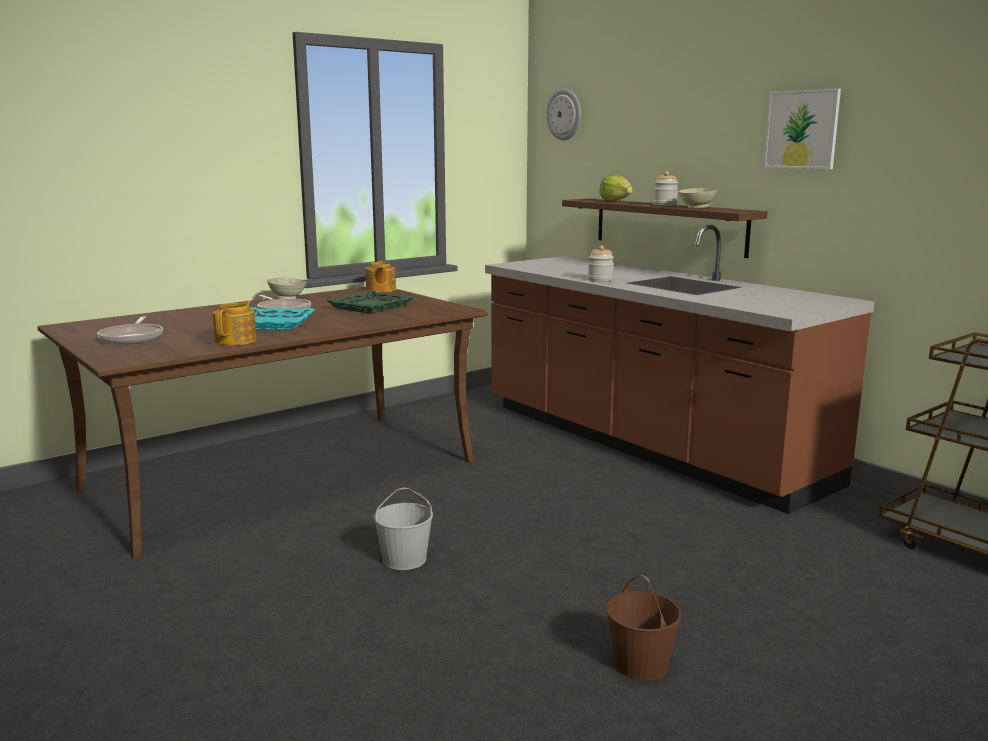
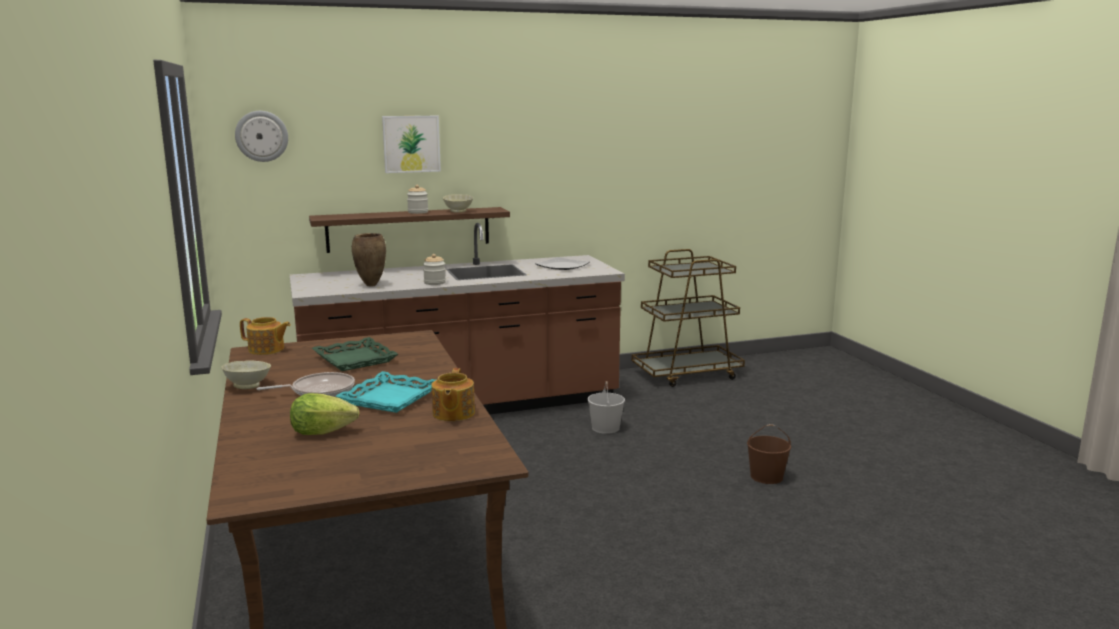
camera: 70 degrees left, 0 degrees up
(132, 338) = (379, 458): frying pan -> none
(237, 341) = (453, 413): teapot -> teapot turned 120 degrees counterclockwise
(404, 559) = (599, 526): white bucket -> white bucket (606, 428)
(557, 270) = (370, 285): none -> brown vase
(615, 201) = (362, 215): lettuce -> lettuce (322, 432)
(773, 299) = (562, 266): none -> plate
(801, 129) = (521, 148): picture -> picture (411, 144)

